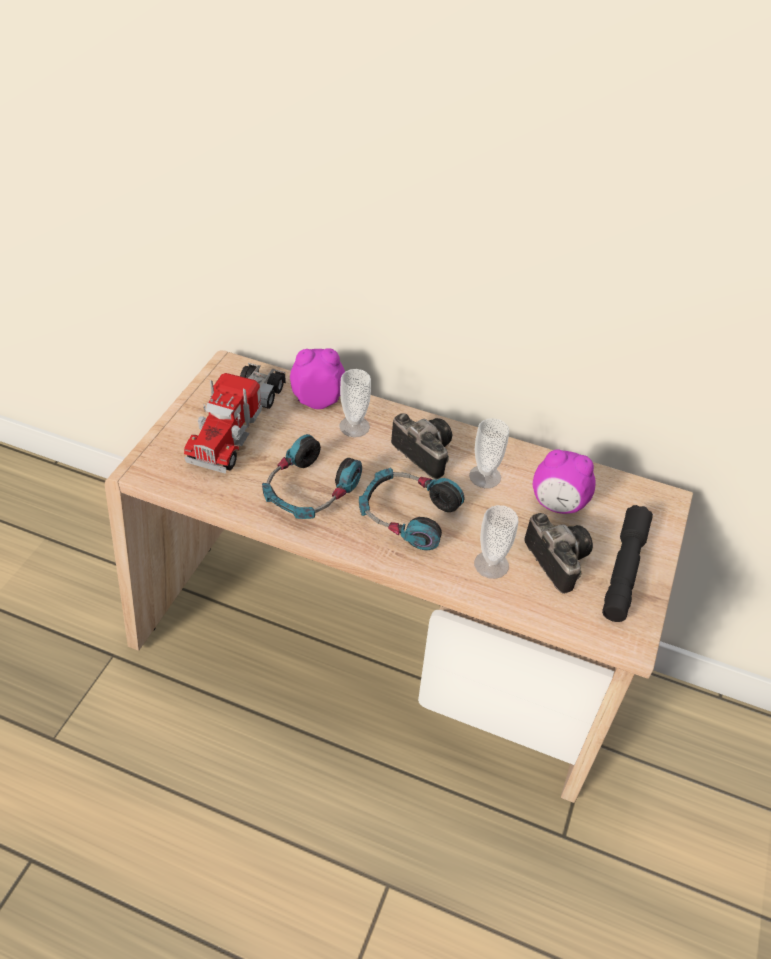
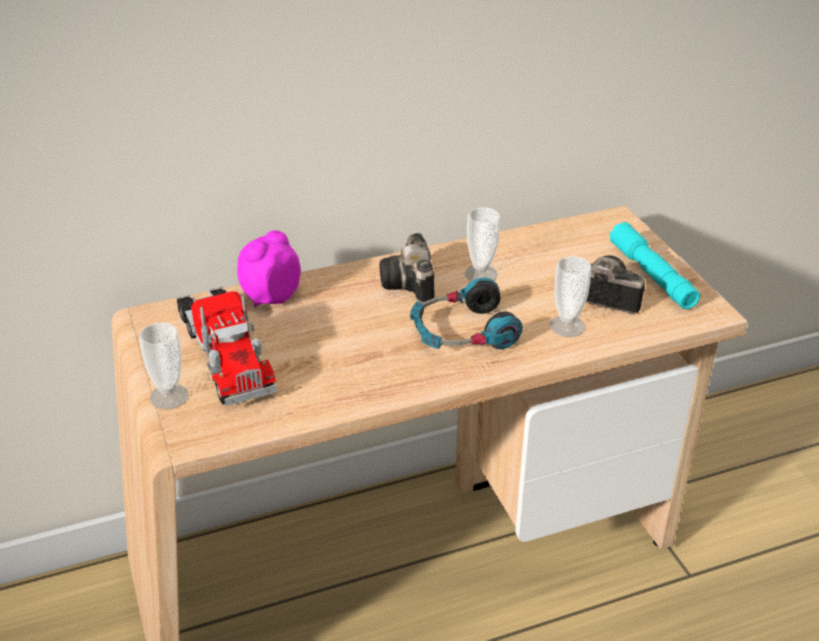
camera: 40 degrees left, 10 degrees down
(310, 490) = (362, 363): headphones -> none
(354, 426) = (331, 298): cup -> cup (169, 396)
(422, 452) = (411, 285): camera -> camera turned 105 degrees counterclockwise
(558, 504) = (555, 262): alarm clock -> none
(624, 570) = (652, 275): black flashlight -> turquoise flashlight

